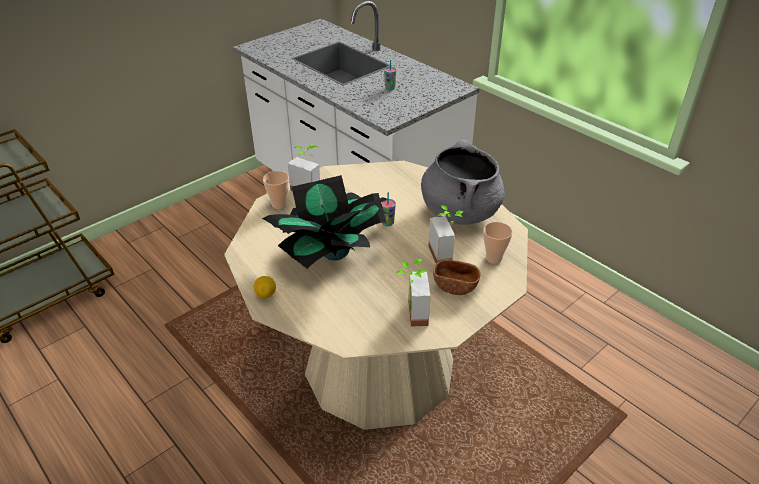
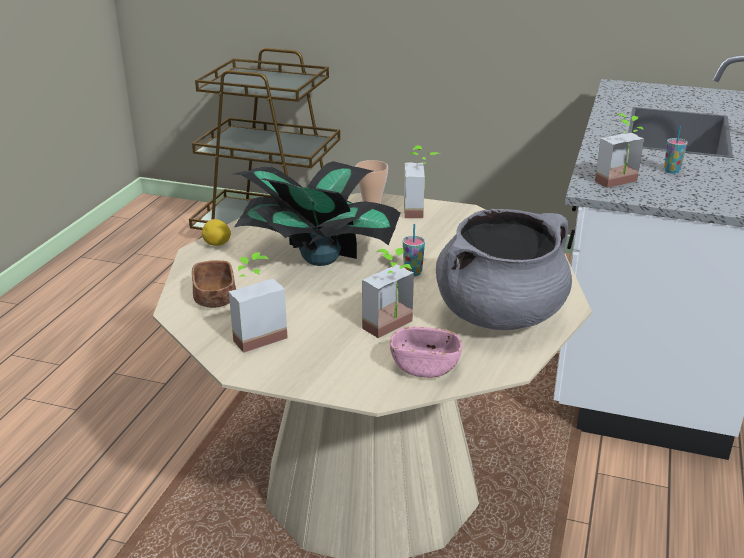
camera: 60 degrees right, 10 degrees down
(390, 108) = (621, 184): none -> potted plant
(455, 286) = (335, 352): brown bowl -> brown bowl (215, 298)
(493, 258) = (425, 367): cup -> pink bowl

